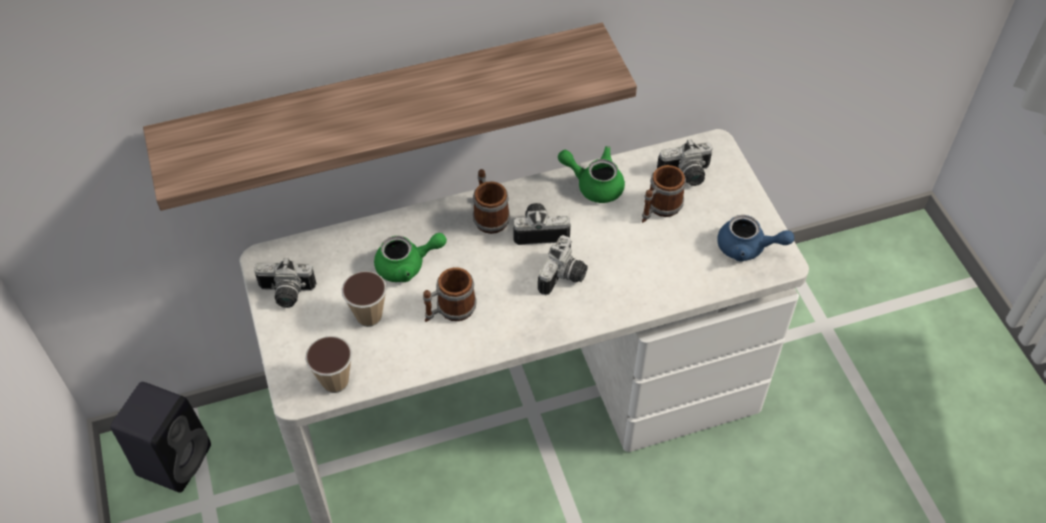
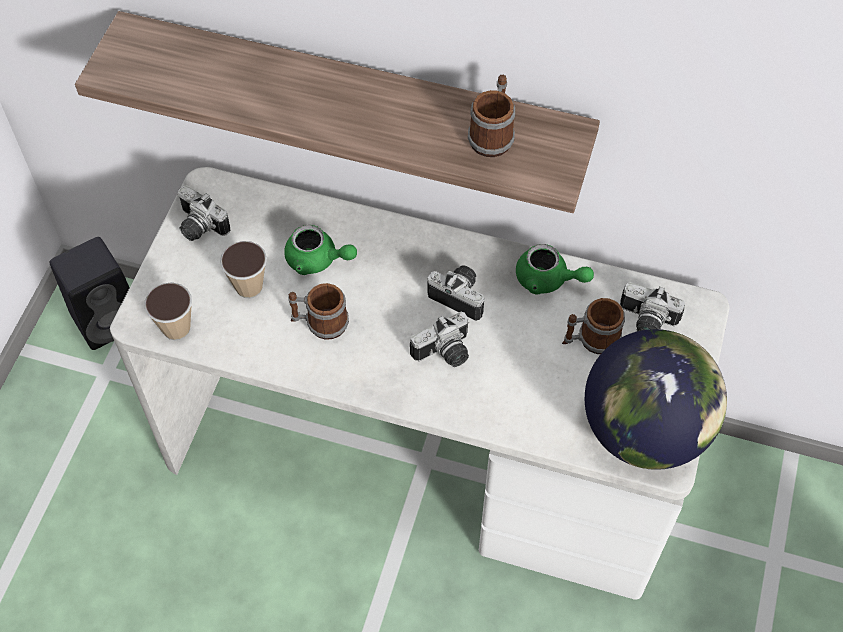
camera: 35 degrees right, 5 degrees up
(489, 215) = (426, 254): mug -> mug (493, 134)
(594, 184) = (548, 280): green teapot -> green teapot turned 150 degrees clockwise
(748, 248) = (645, 430): blue teapot -> globe

